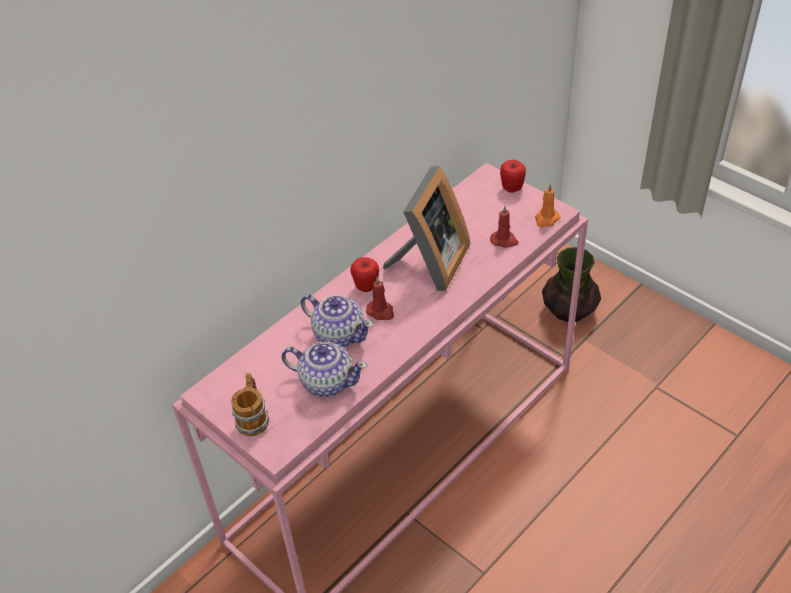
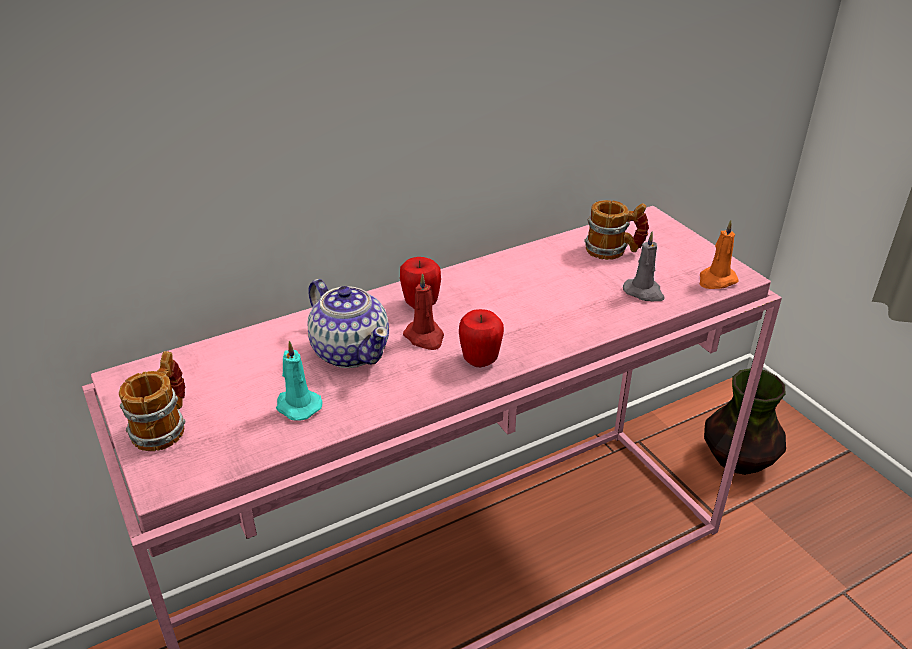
camera: 15 degrees right, 10 degrees down
(326, 381) = (297, 406): teapot -> turquoise candle
(429, 264) = (523, 297): picture frame -> none
(474, 210) = (614, 251): none -> mug
(504, 240) = (644, 292): red candle -> grey candle
(512, 188) = (678, 237): apple -> apple (480, 360)

